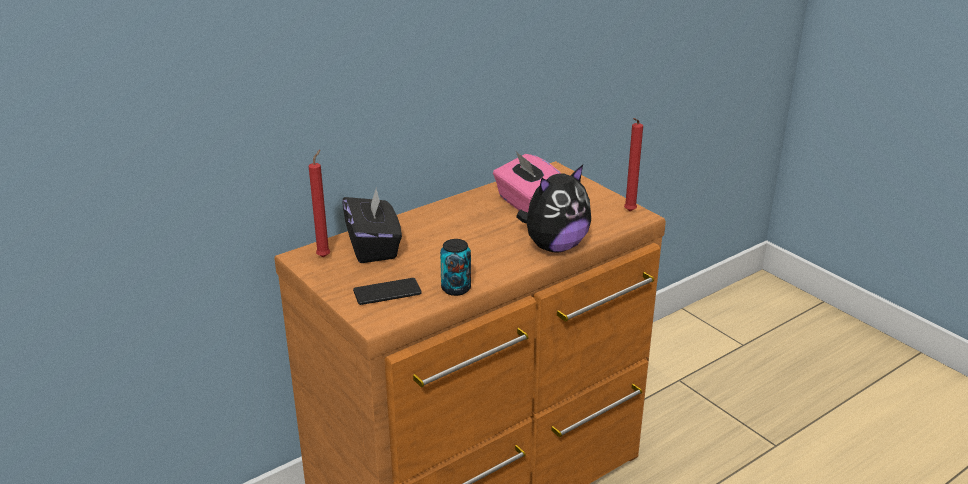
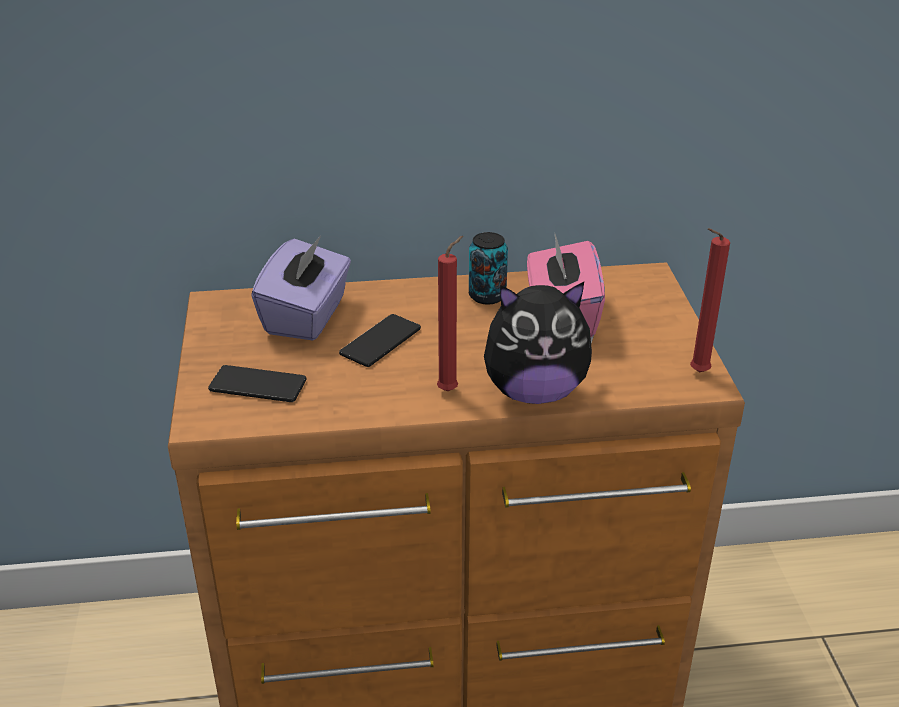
camera: 30 degrees right, 5 degrees up
(325, 256) = (240, 310): red candle -> red candle (450, 390)
(373, 247) = (307, 316): black tissue box -> purple tissue box
(436, 247) = (380, 341): none -> phone
(456, 289) = (343, 410): can -> can (487, 296)

